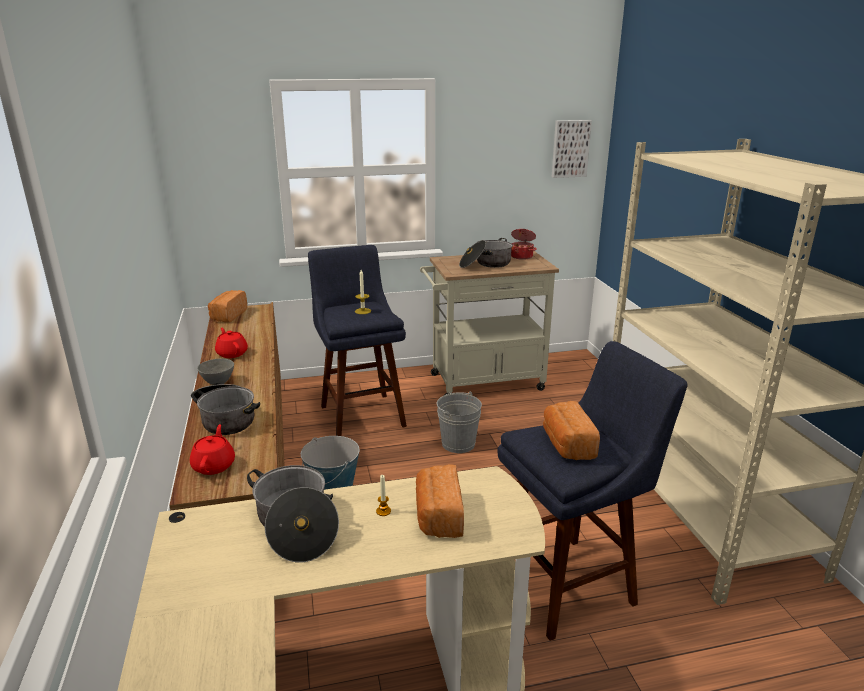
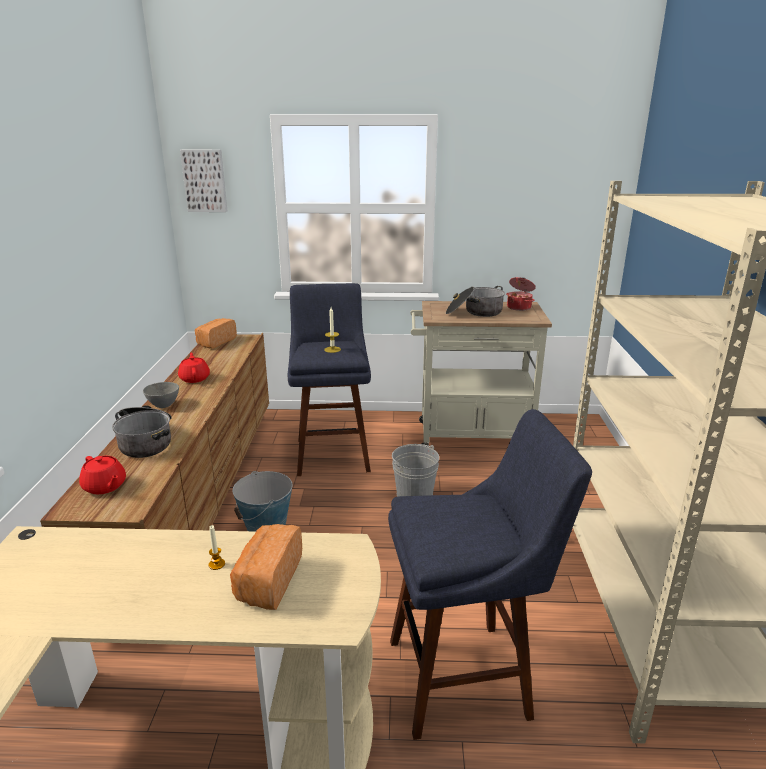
camera: 15 degrees right, 0 degrees up
(214, 465) = (105, 487): red teapot -> red teapot turned 120 degrees clockwise
(296, 526) = (123, 564): cooking pot -> none
(567, 445) = (452, 522): bread -> none
(570, 148) = (588, 193): picture -> picture (205, 181)

